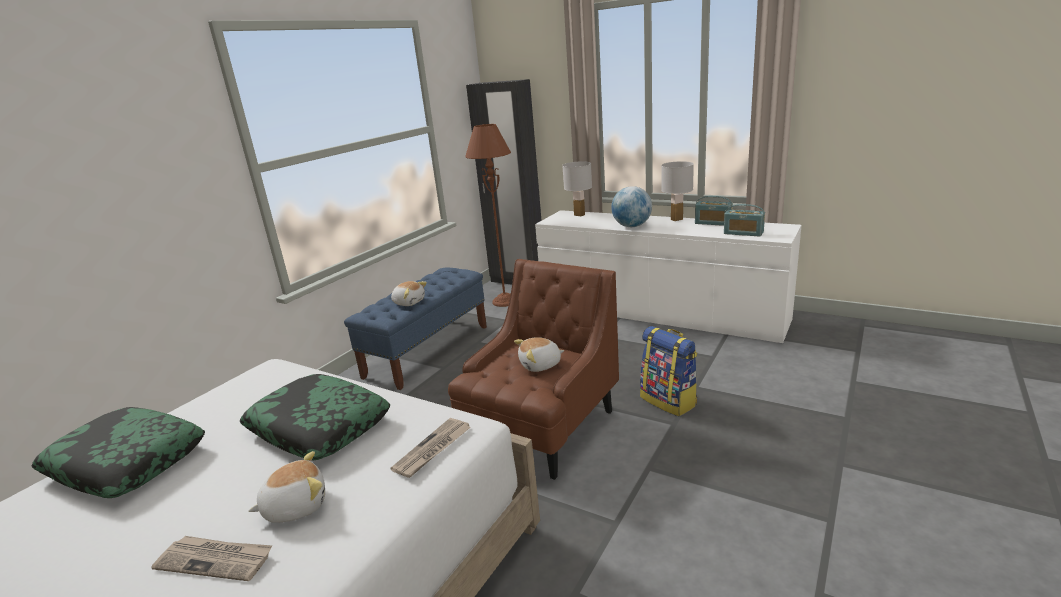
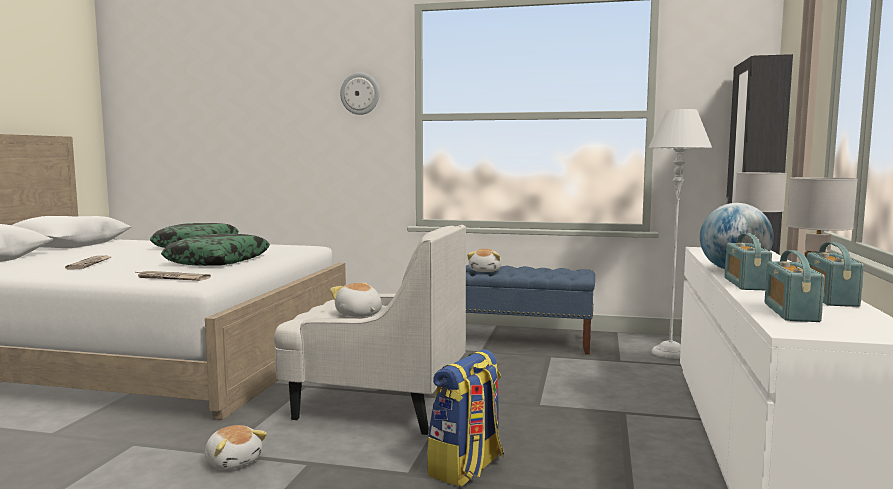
camera: 70 degrees right, 15 degrees down
(169, 152) = (360, 93): none -> wall clock
(295, 506) = (128, 267): plush toy -> plush toy (234, 461)
(505, 301) = (670, 353): brown floor lamp -> grey floor lamp
(542, 431) = (376, 405): brown armchair -> white armchair
(673, 230) = (745, 284): none -> radio

